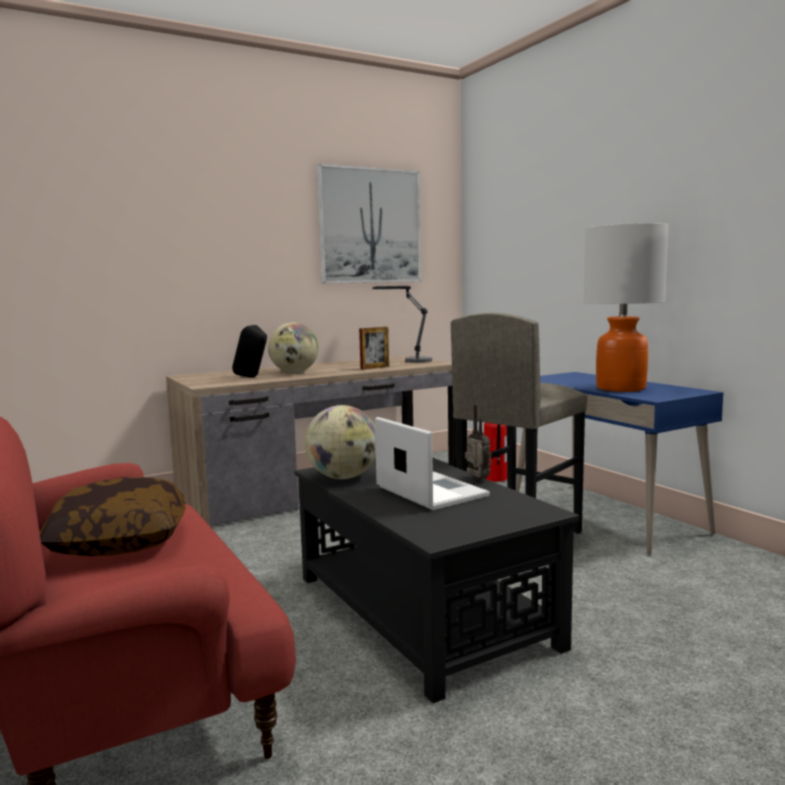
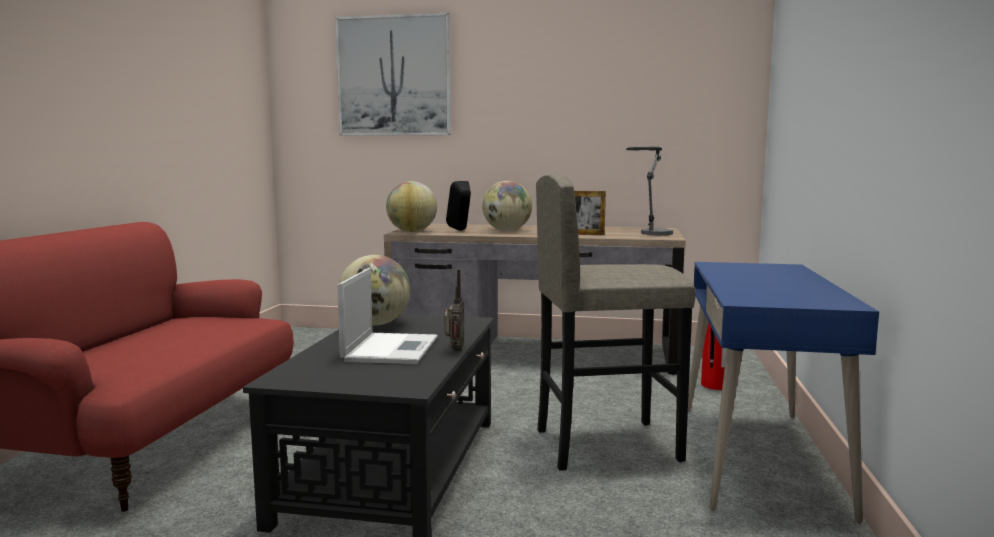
camera: 40 degrees right, 0 degrees up
(119, 541) = (180, 332): pillow -> none
(211, 383) = (412, 231): none -> globe
(370, 226) = (637, 80): picture -> picture (394, 76)
(620, 388) = (757, 286): table lamp -> none

